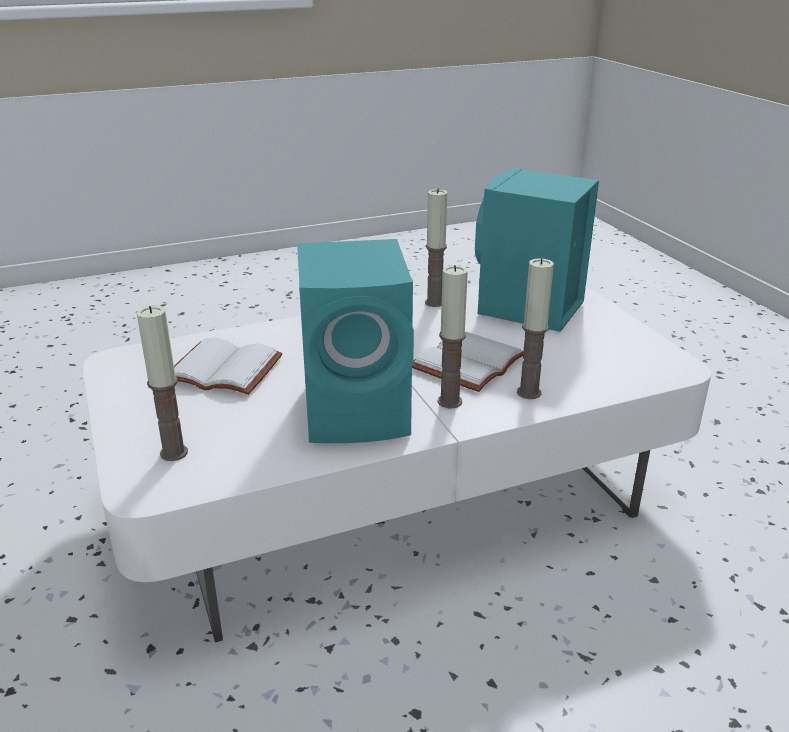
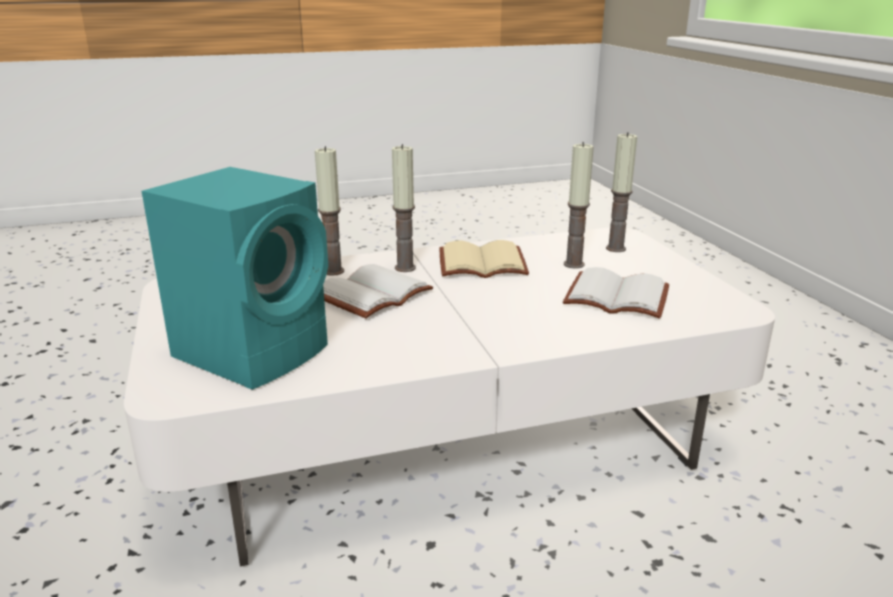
camera: 175 degrees left, 5 degrees down
(360, 411) = (480, 265): turquoise speaker -> beige book
(434, 302) = (374, 367): candle -> candle (573, 264)

